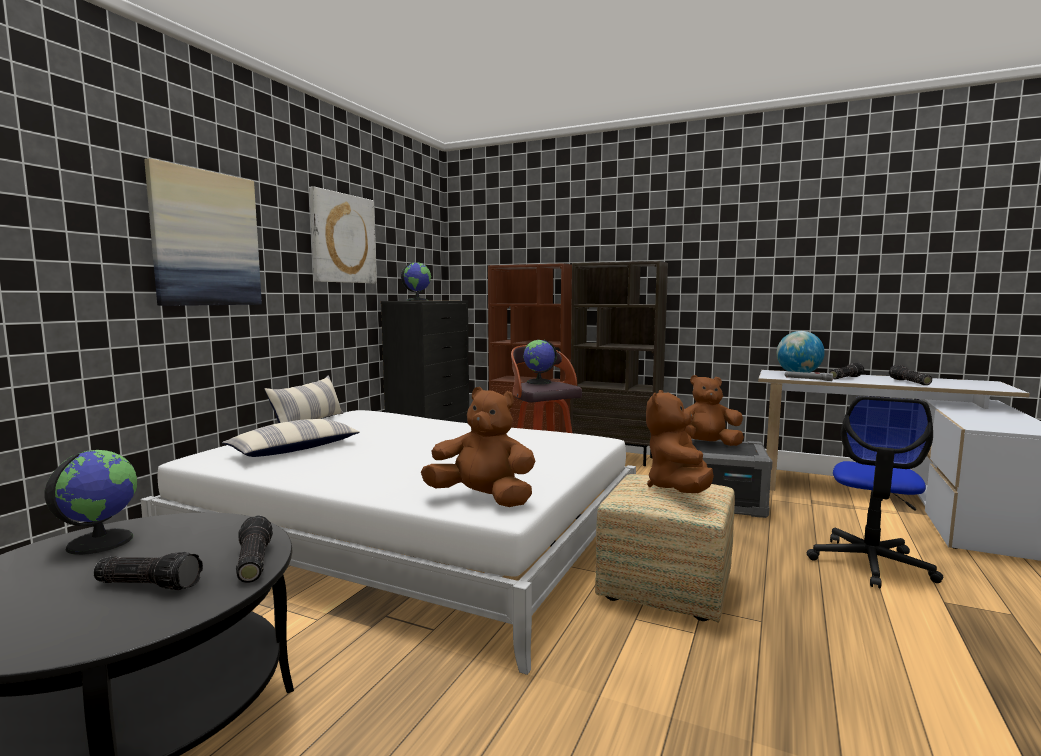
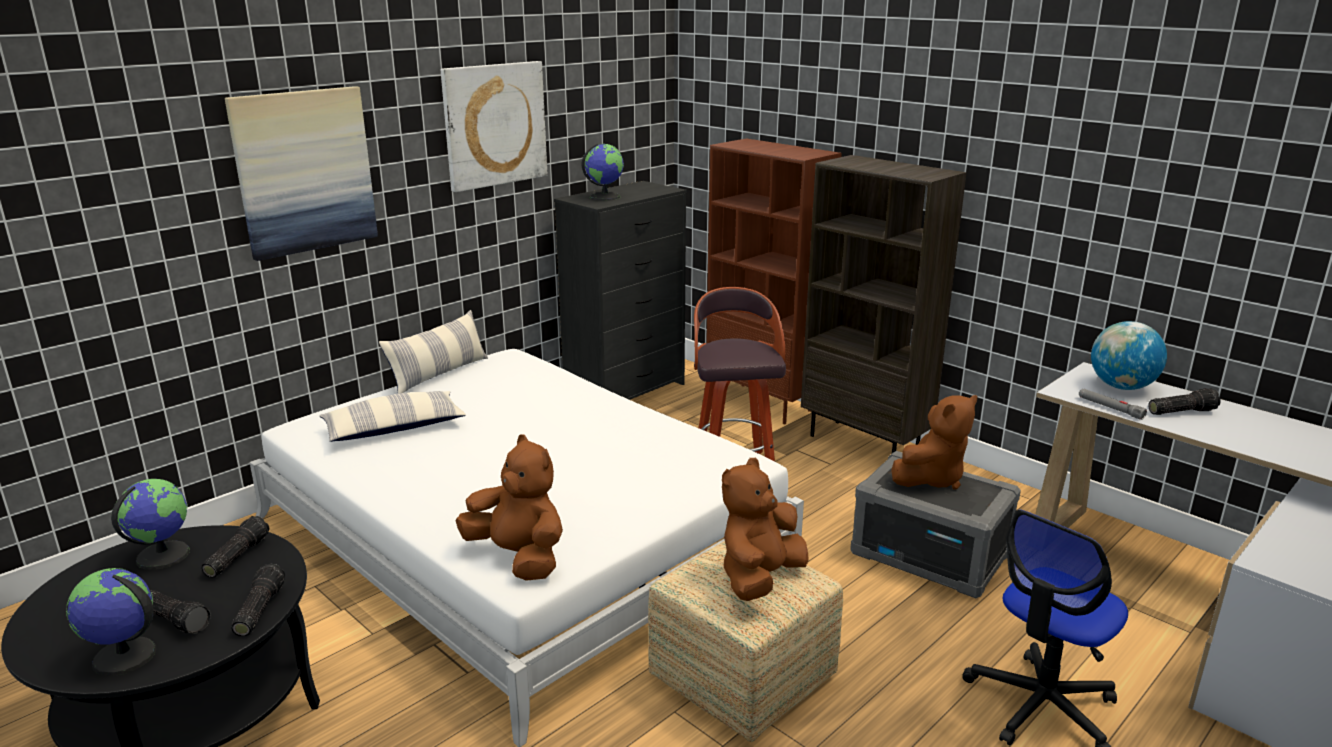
camera: 20 degrees right, 15 degrees up
(539, 382) = (731, 347): globe -> globe (124, 657)
(707, 444) = (931, 478): brown plush toy -> brown plush toy turned 120 degrees clockwise
(908, 382) = (1270, 442): flashlight -> flashlight (236, 556)

